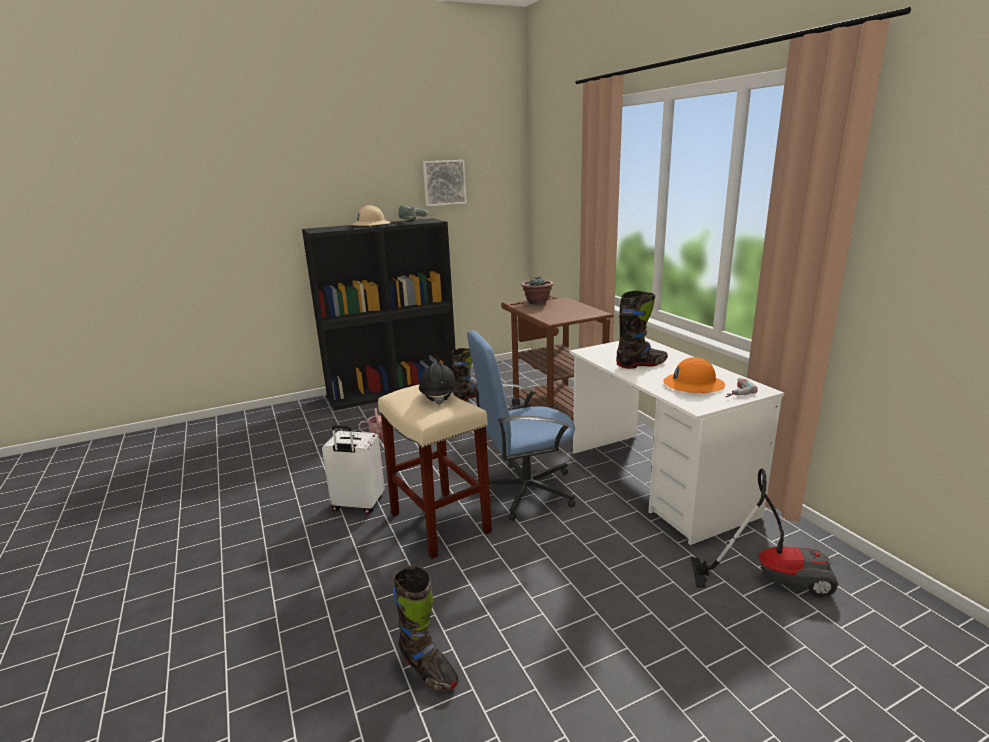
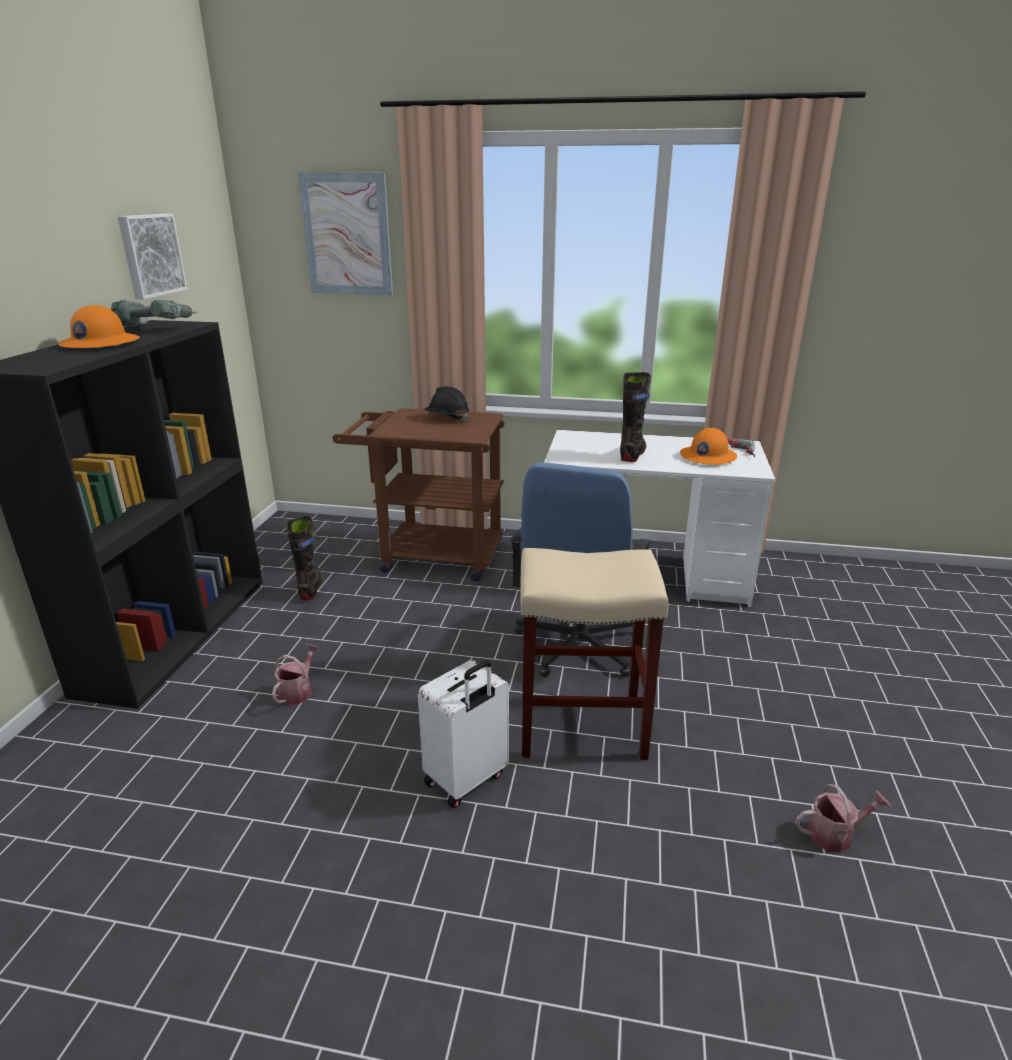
camera: 55 degrees left, 5 degrees up
(371, 225) = (100, 344): beige hard hat -> orange hard hat
(428, 669) = (835, 834): black boot -> watering can
(439, 396) = (585, 557): black hard hat -> black hard hat (447, 418)
(537, 302) = (393, 422): potted plant -> none
(567, 173) = (347, 235): none -> picture
(771, 576) = (813, 597): vacuum cleaner -> none

